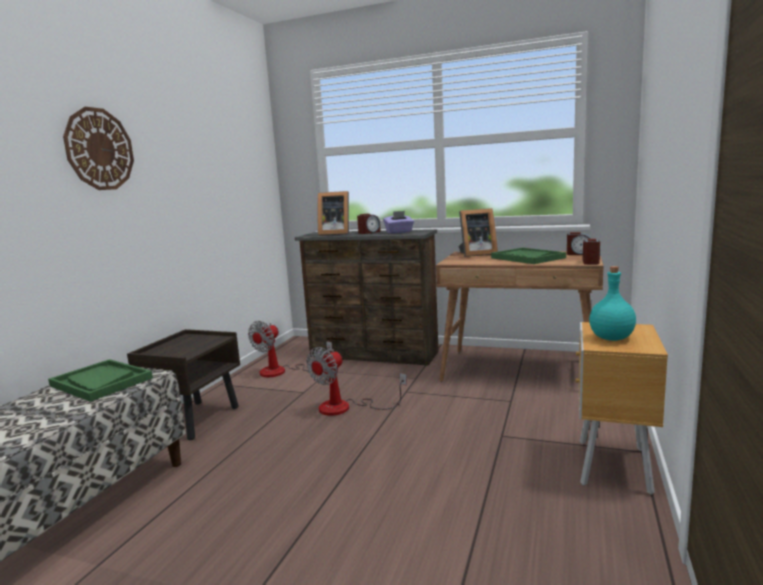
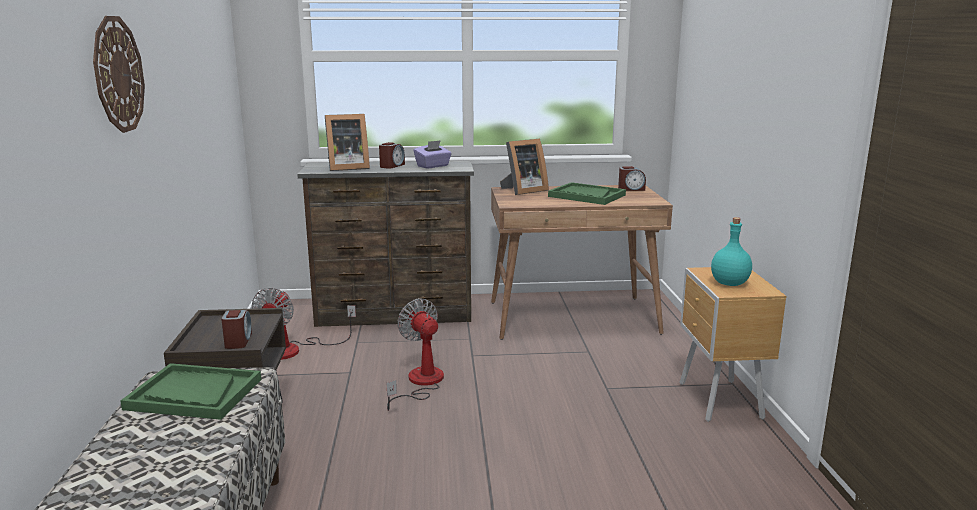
camera: 25 degrees left, 5 degrees up
(346, 408) = (420, 383): fan -> fan turned 135 degrees clockwise
(591, 262) = (656, 201): alarm clock -> alarm clock (238, 341)

